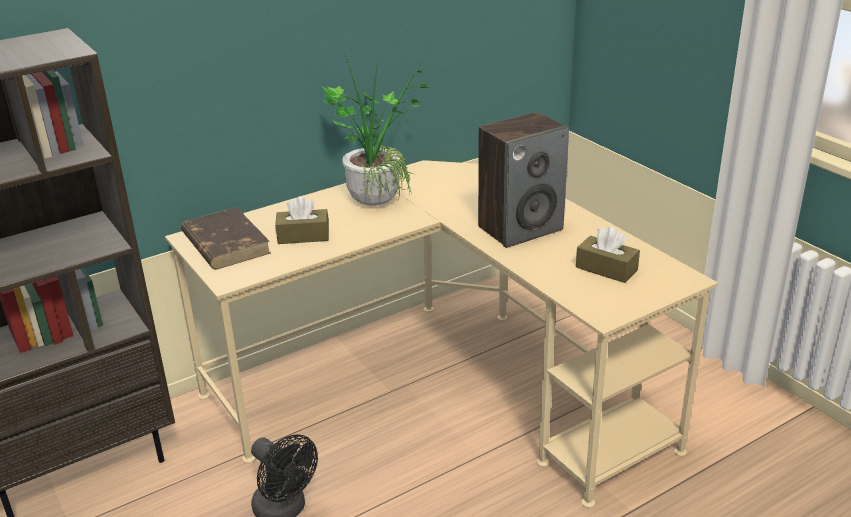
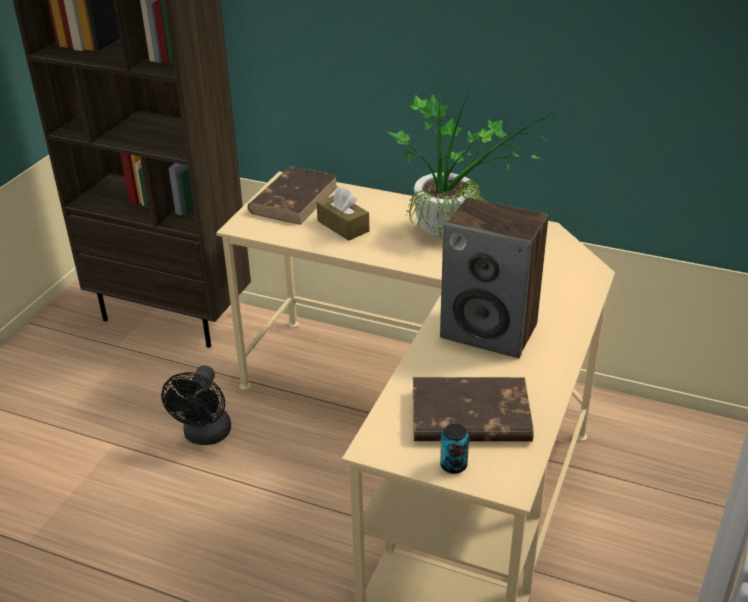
camera: 55 degrees right, 5 degrees up
(606, 269) = (469, 417): brown tissue box -> brown book
(651, 292) = (453, 465): none -> can

